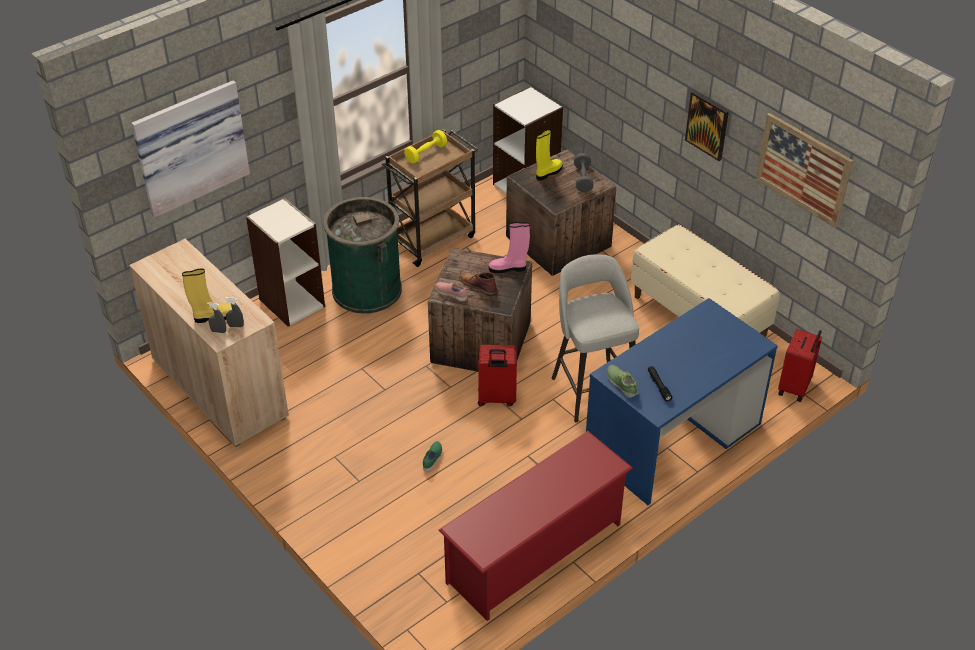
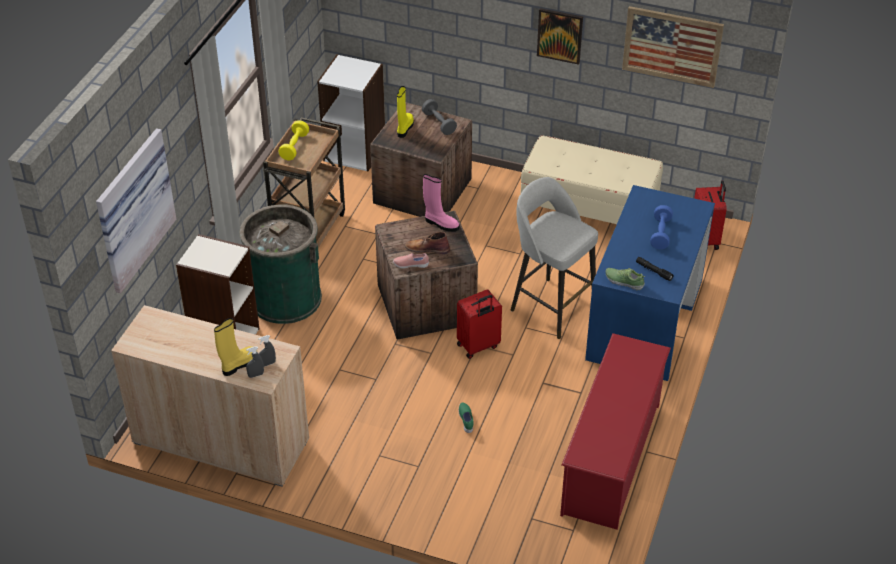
camera: 30 degrees left, 0 degrees up
(508, 268) = (440, 224): pink boot -> pink boot turned 120 degrees counterclockwise
(696, 354) = (660, 234): none -> blue dumbbell

